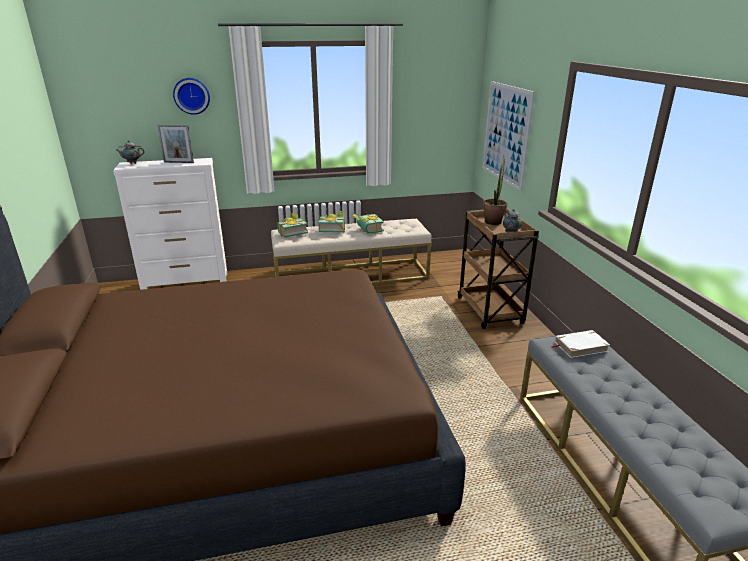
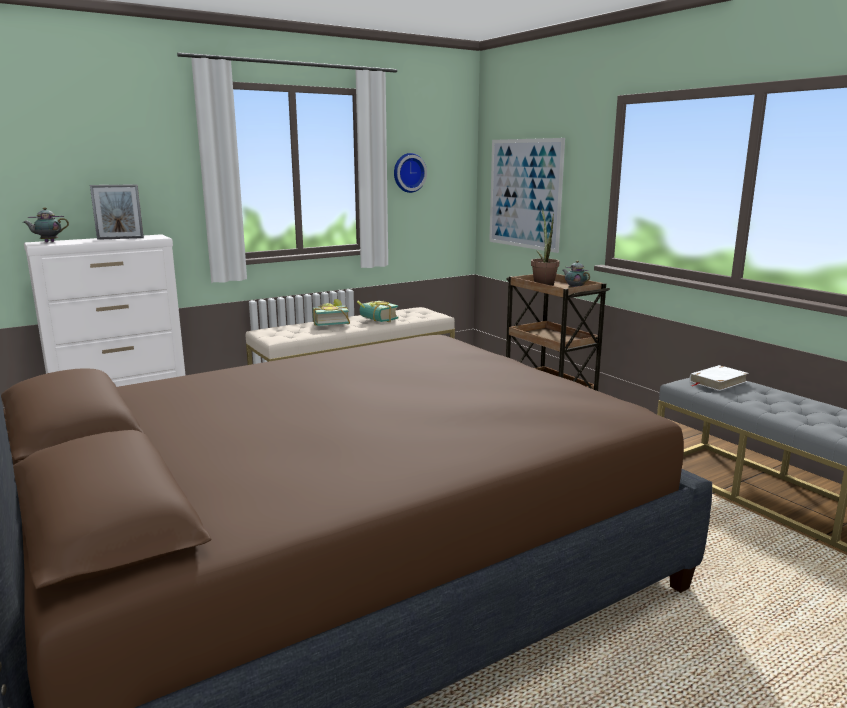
camera: 20 degrees left, 10 degrees down
(192, 96) = (134, 149): wall clock -> wall clock (408, 172)
(291, 233) = (280, 330): book -> none

